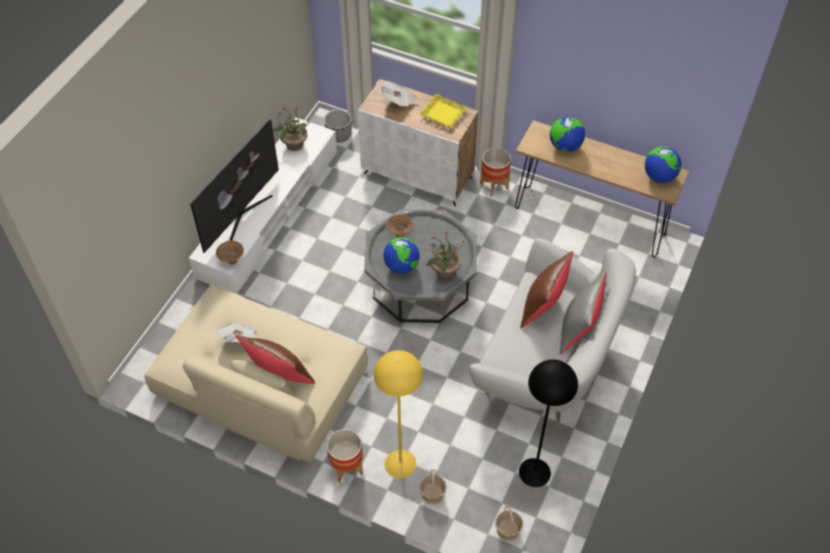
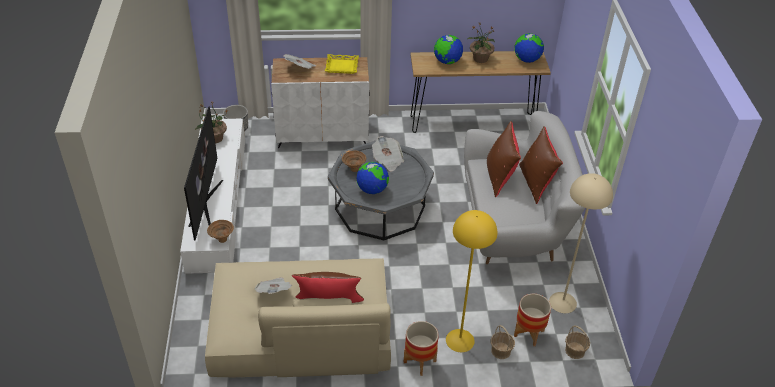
camera: 30 degrees left, 10 degrees down
(440, 238) = (387, 160): none -> newspaper
(444, 271) = (408, 181): potted plant -> potted plant (480, 59)
(494, 185) = (386, 123): planter -> planter (528, 333)
(535, 472) = (563, 302): black floor lamp -> beige floor lamp
(578, 329) = (536, 183): grey pillow -> brown pillow

